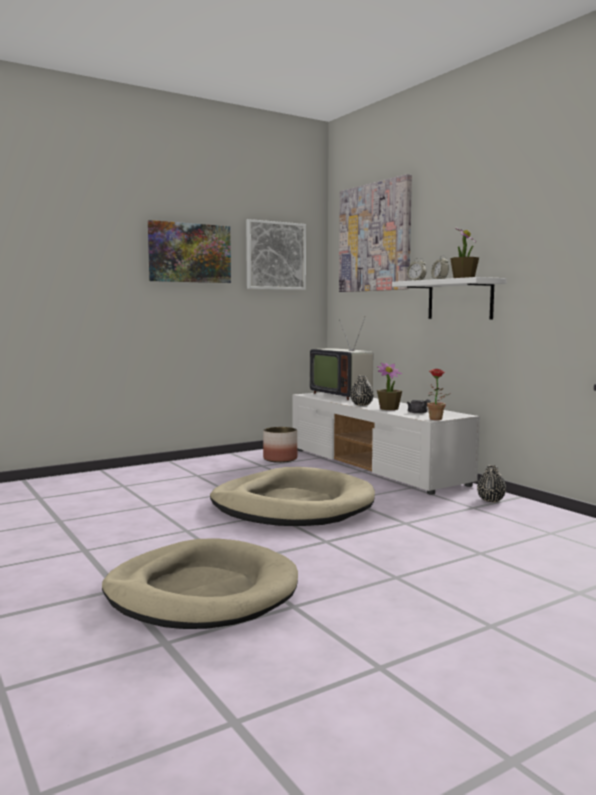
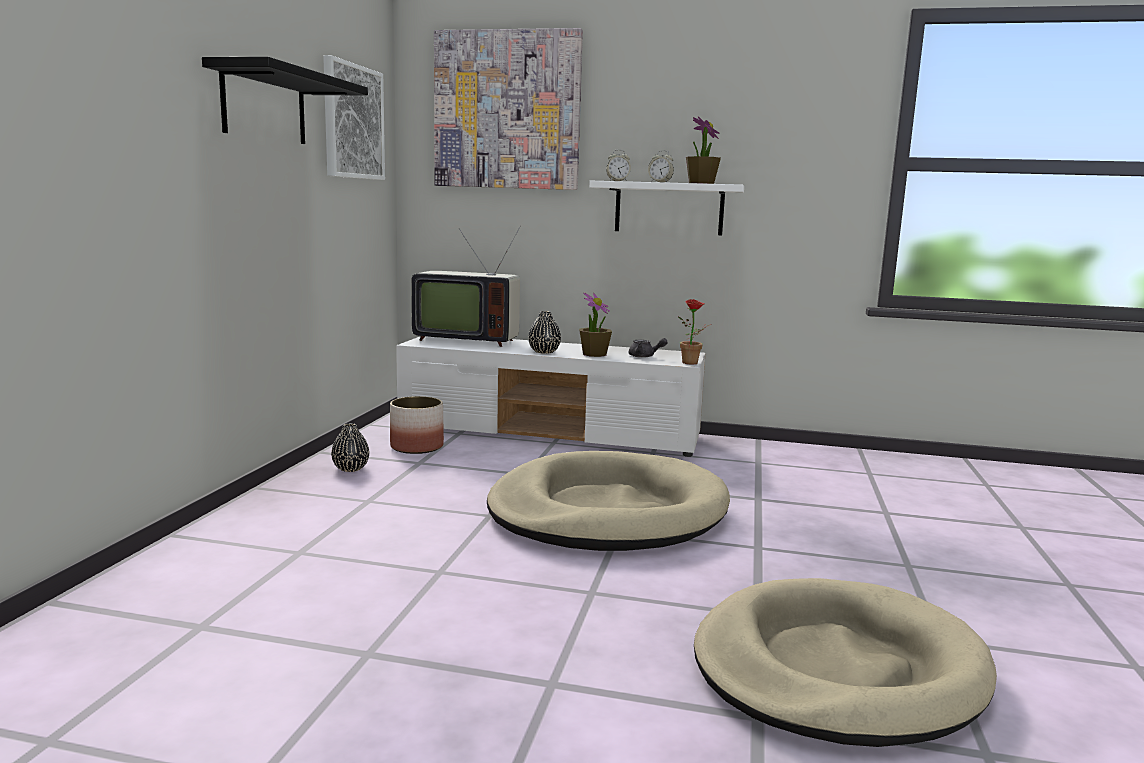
camera: 45 degrees left, 5 degrees up
(189, 253) = (264, 106): picture -> black shelf
(491, 500) = (749, 449): black vase -> black vase (350, 468)

